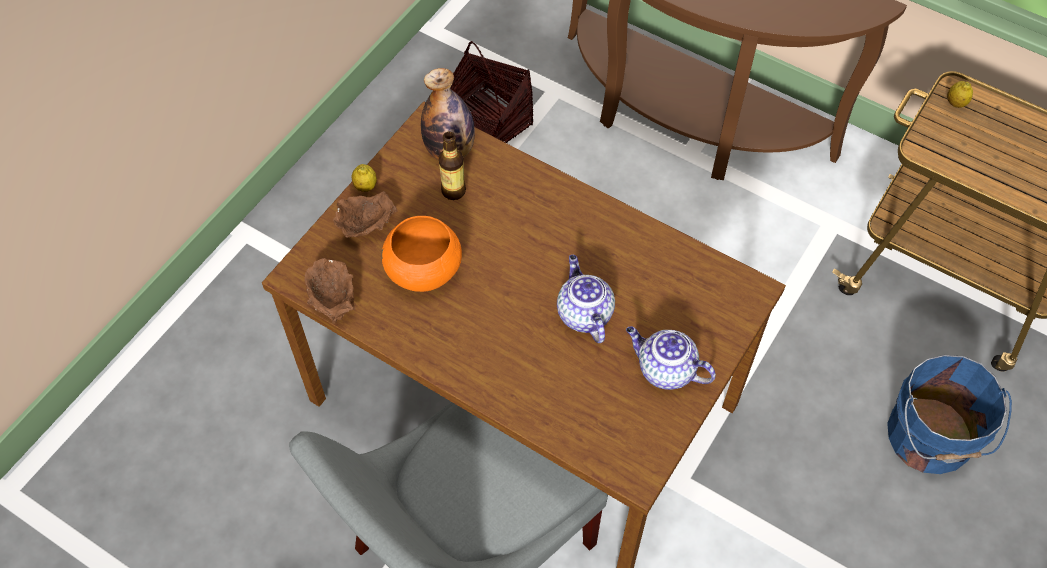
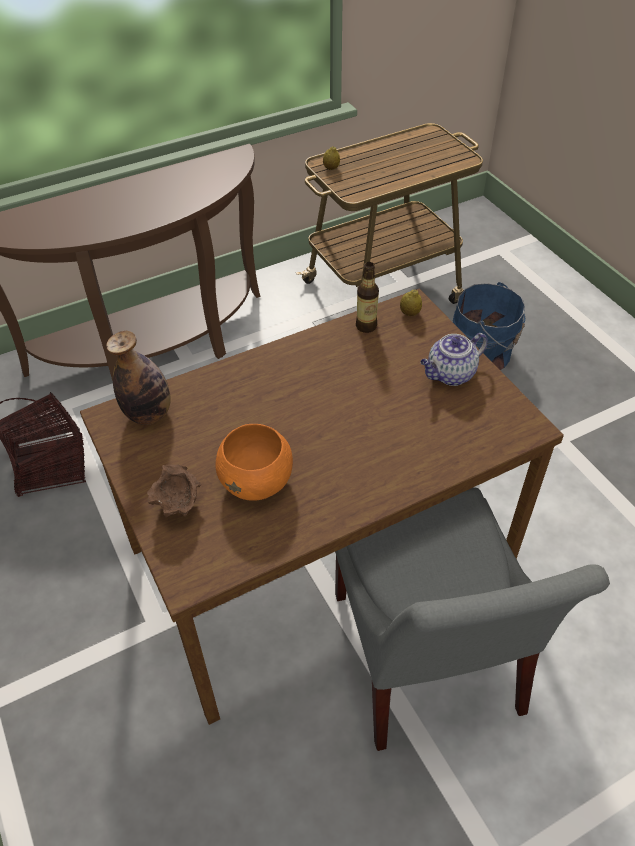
camera: 60 degrees left, 10 degrees down
(333, 301) = (238, 562): brown bowl -> none
(365, 186) = (133, 487): lemon -> lemon (410, 313)
(453, 191) = (191, 428): bottle -> bottle (366, 326)
(583, 313) = (371, 398): teapot -> none

